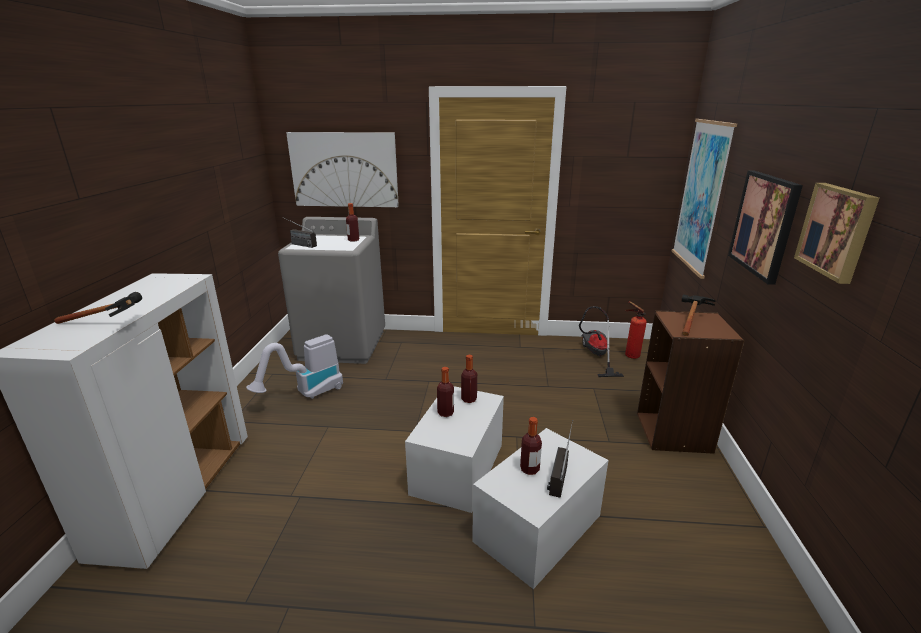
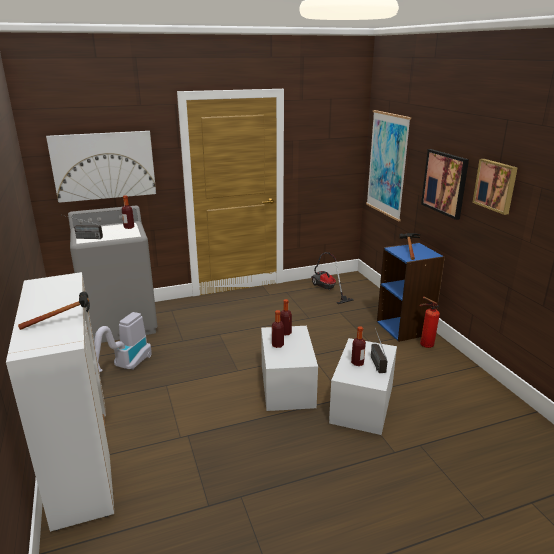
camera: 25 degrees left, 0 degrees up
(630, 355) = (349, 285): fire extinguisher -> fire extinguisher (424, 345)
(674, 432) = (405, 328): brown bookcase -> blue bookcase

